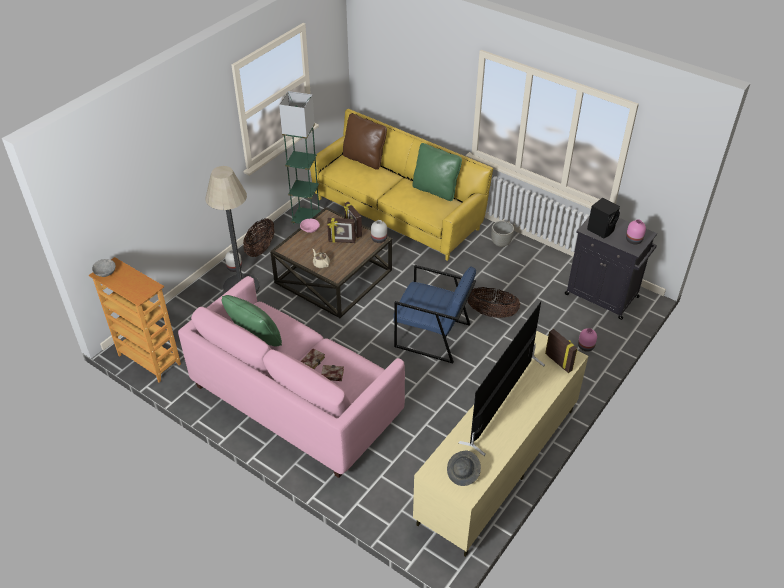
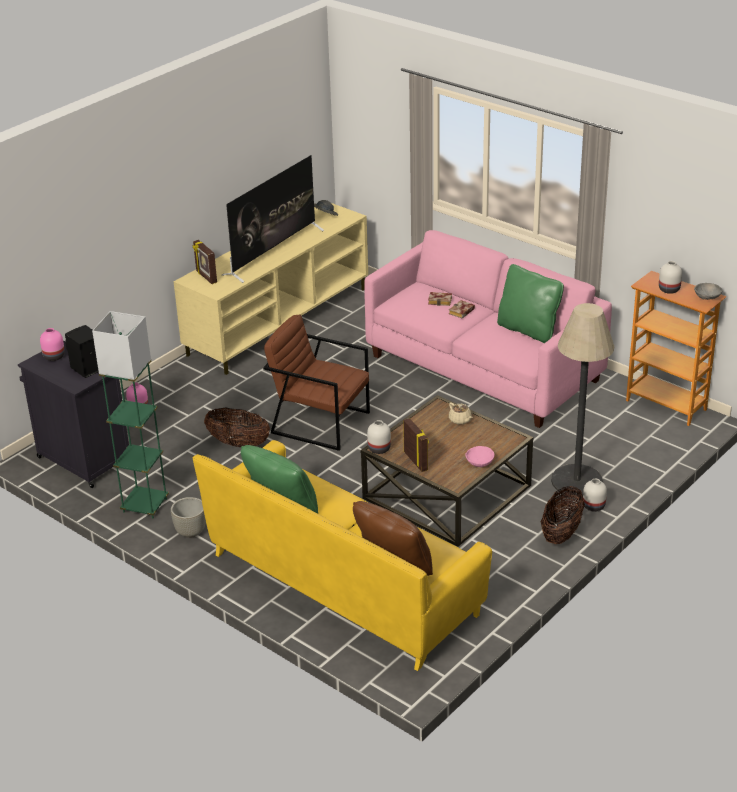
camera: 175 degrees left, 10 degrees down
(134, 281) = (668, 289): none -> white vase
(306, 219) = (495, 578): green floor lamp -> green floor lamp (145, 505)
(342, 241) = (432, 447): picture frame -> none
(432, 335) = (320, 422): blue armchair -> brown armchair

